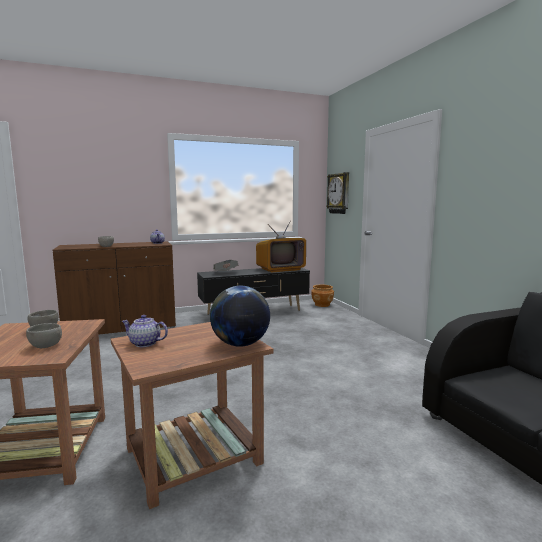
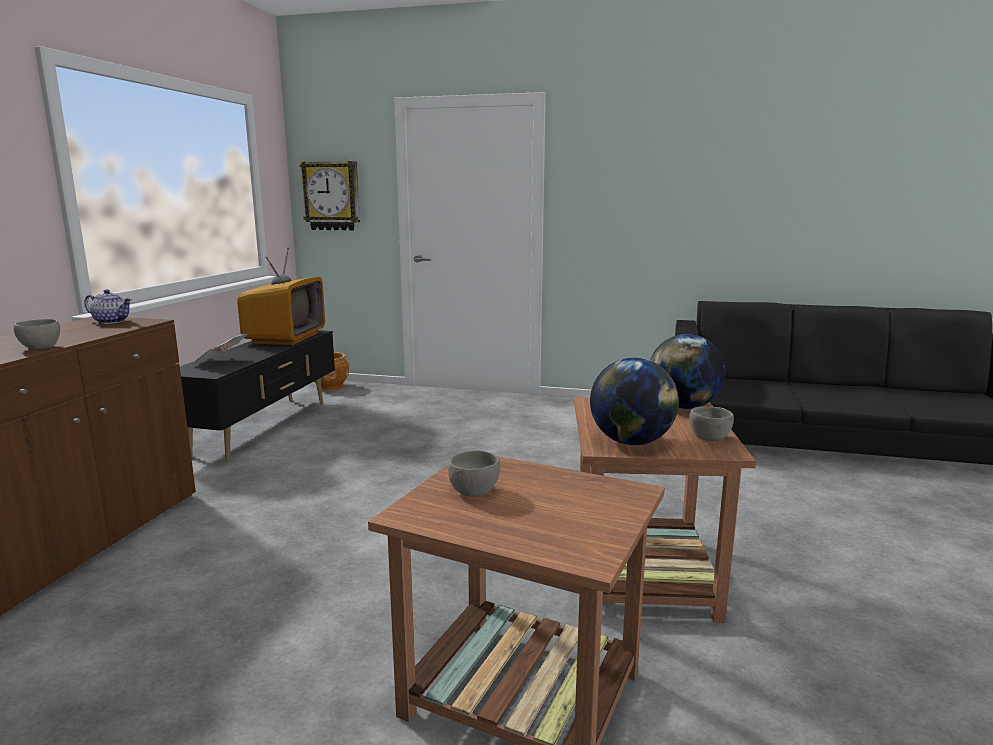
camera: 55 degrees left, 5 degrees up
(46, 346) = (574, 493): grey bowl -> grey bowl (710, 438)
(144, 343) = (631, 442): teapot -> globe

